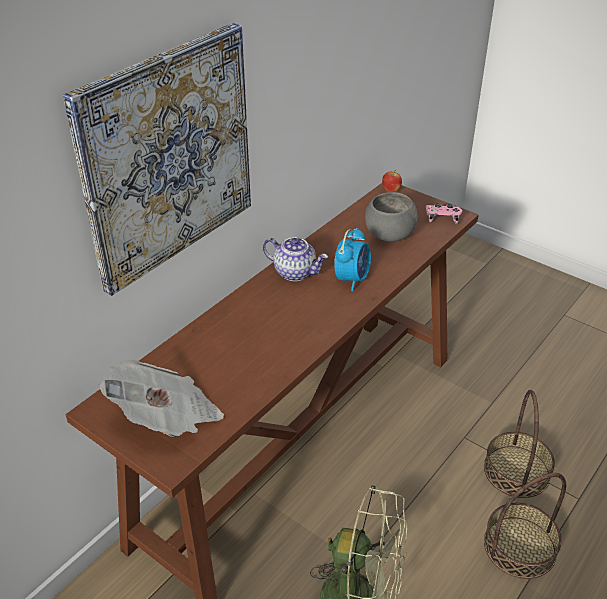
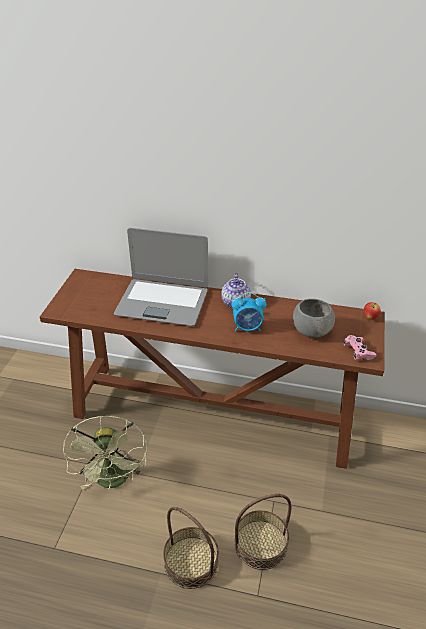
camera: 65 degrees right, 0 degrees up
(167, 157) = (162, 177): picture -> none
(167, 418) = (85, 298): newspaper -> none
(243, 337) = (162, 302): none -> laptop

